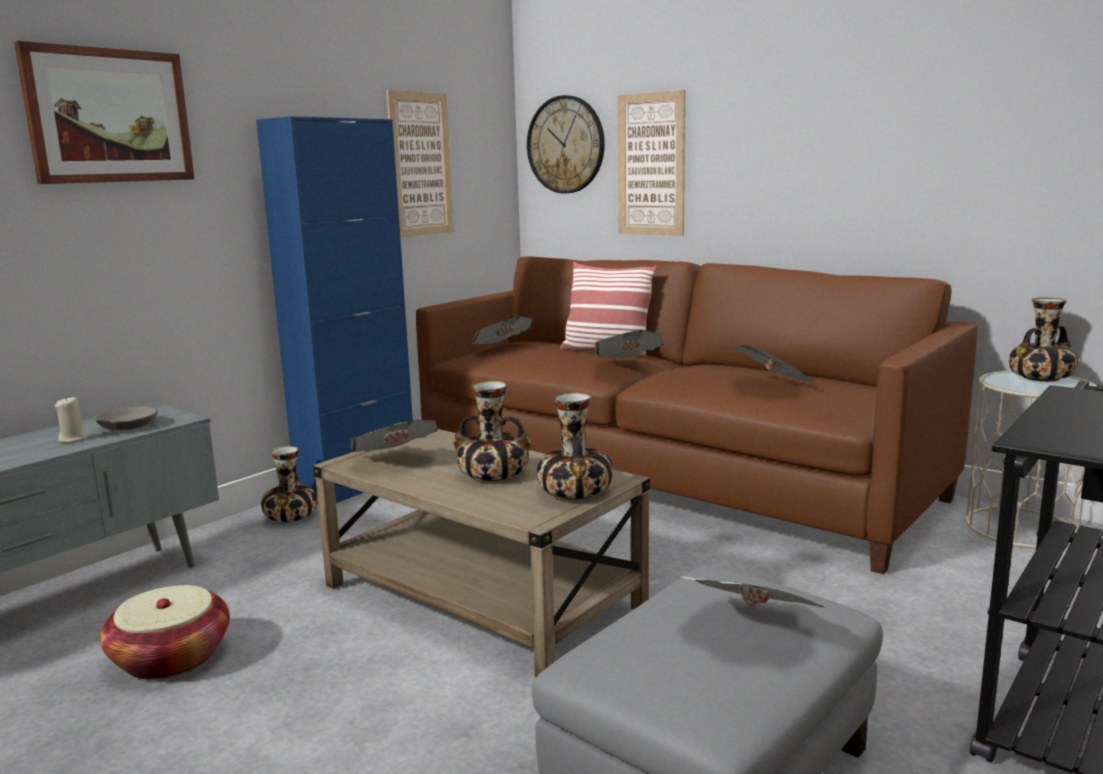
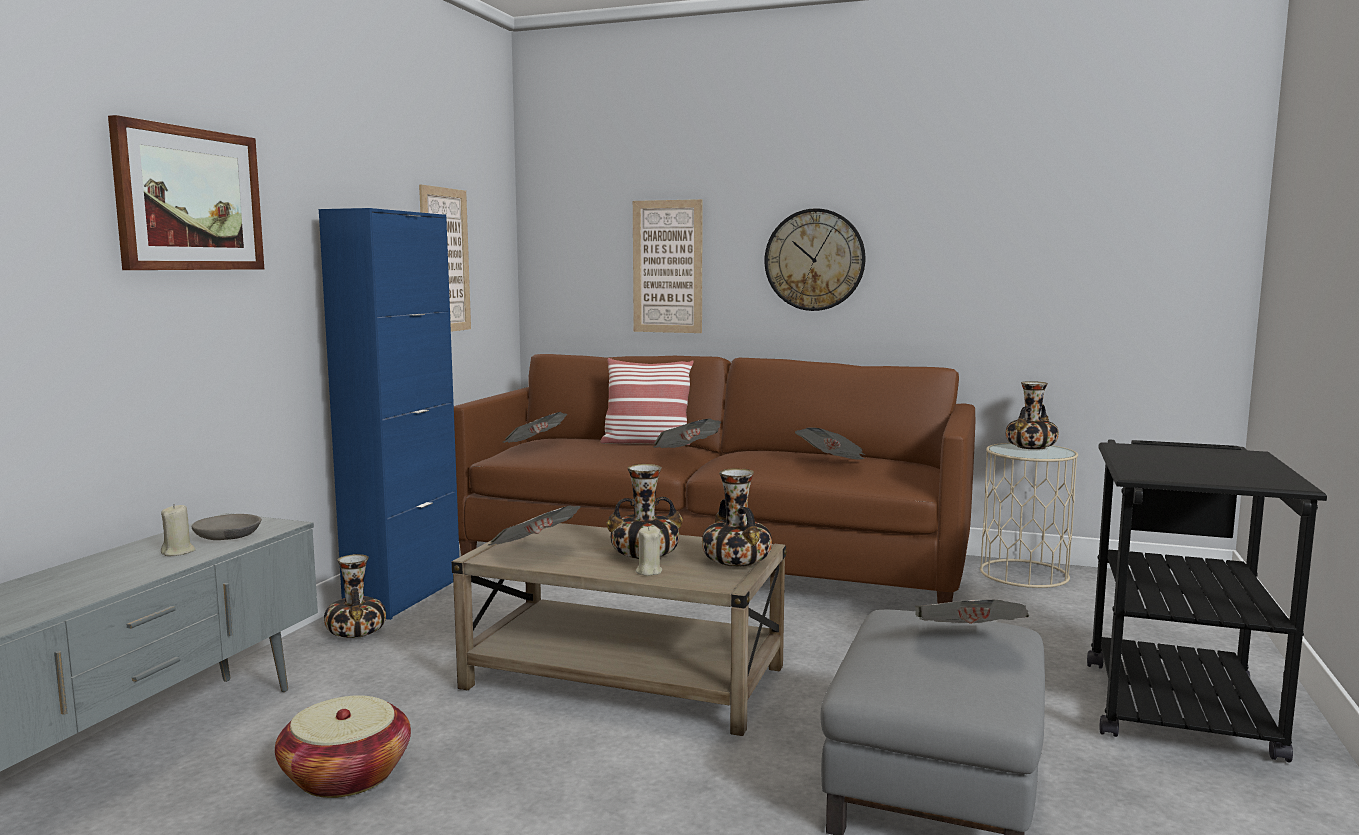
camera: 20 degrees left, 5 degrees down
(474, 495) = (648, 571): none -> beige candle
(566, 145) = (575, 245): wall clock -> wall clock (814, 260)

